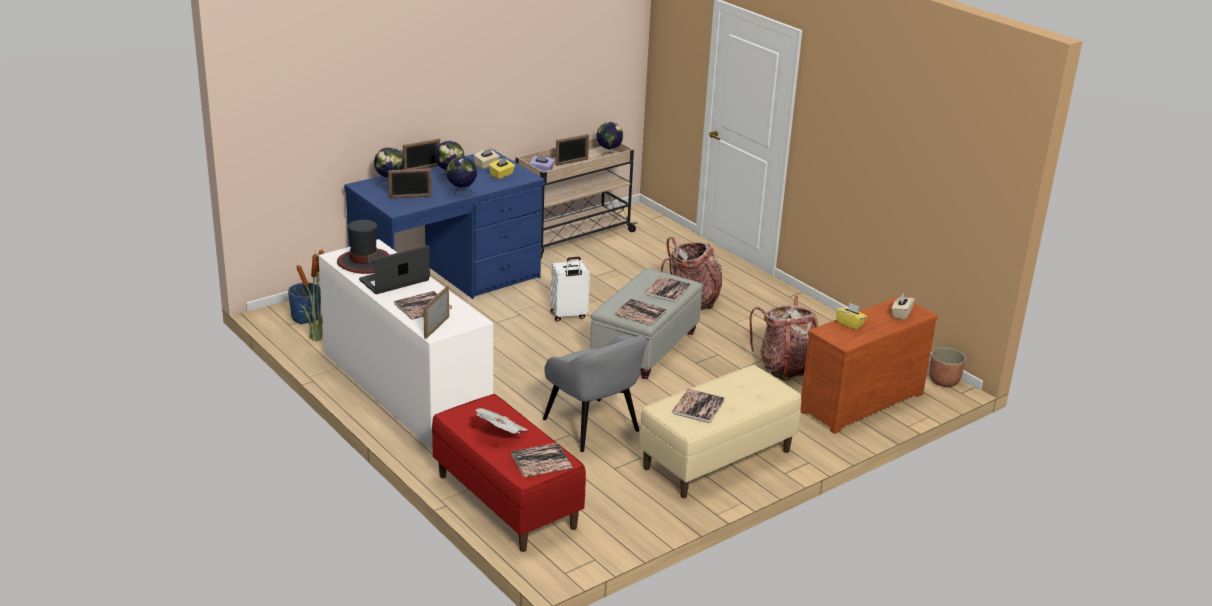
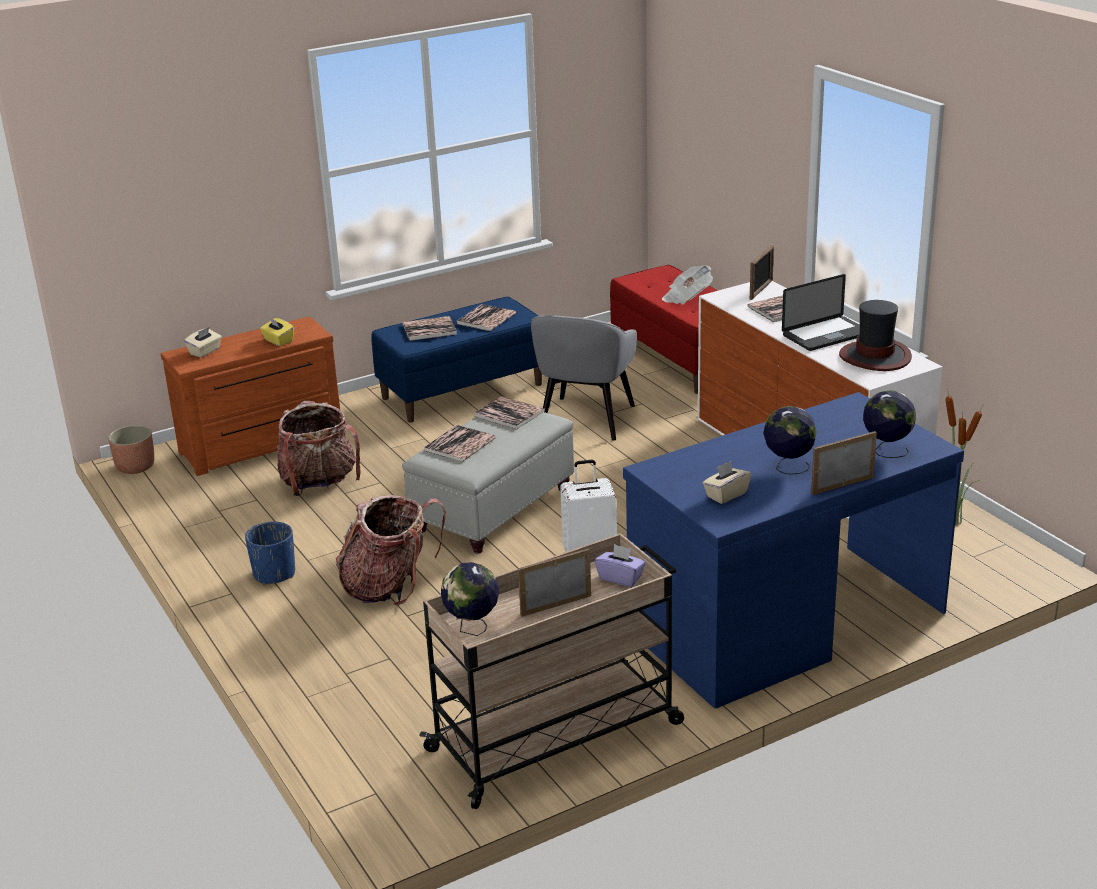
camera: 170 degrees left, 0 degrees up
(306, 318) = (985, 554): blue planter -> blue planter (274, 574)
(410, 197) = (843, 426): picture frame -> none
(461, 194) = (761, 433): globe -> none
(502, 175) = (697, 472): yellow tissue box -> none
(541, 461) = (650, 280): book -> book (429, 329)
(592, 426) = (586, 420): grey armchair -> grey armchair turned 135 degrees counterclockwise
(717, 460) = (462, 391): beige bench -> blue bench

